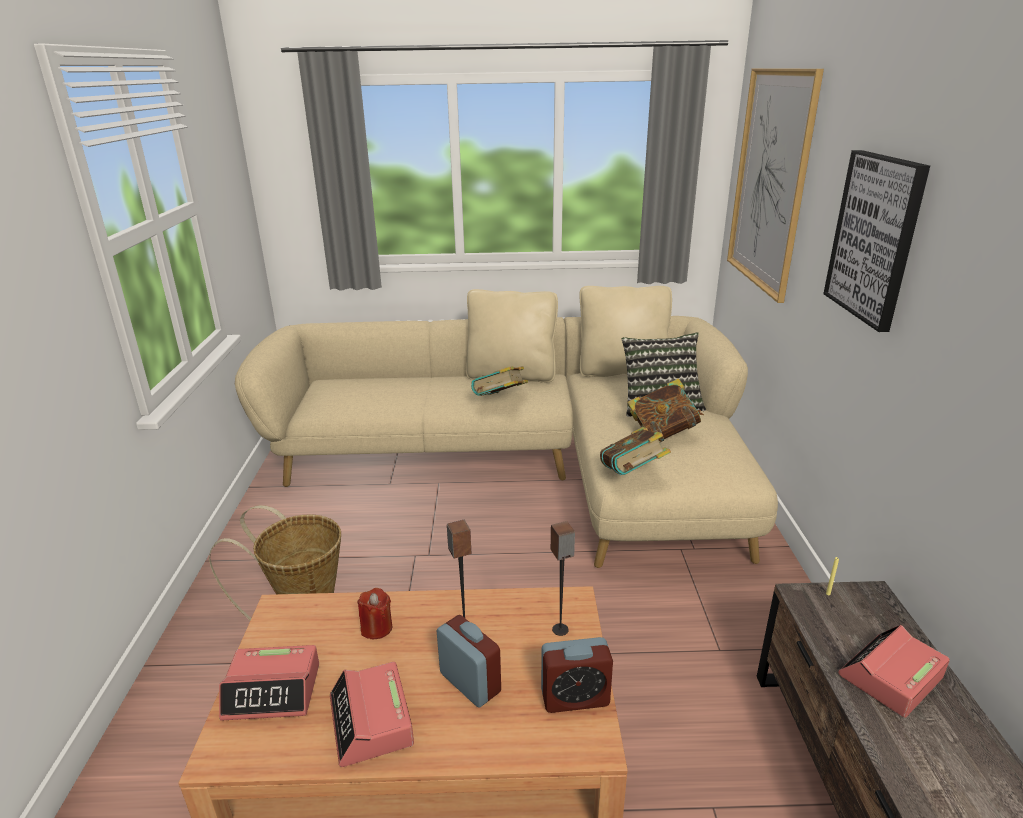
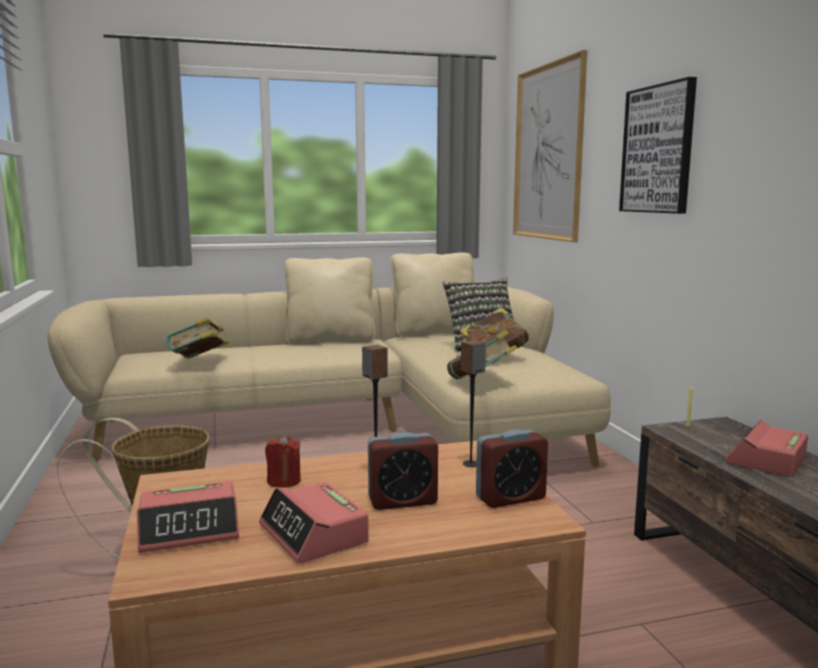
camera: 15 degrees left, 15 degrees down
(470, 683) = (402, 501): alarm clock -> alarm clock turned 135 degrees clockwise
(500, 401) = (329, 353): book -> book (199, 362)

